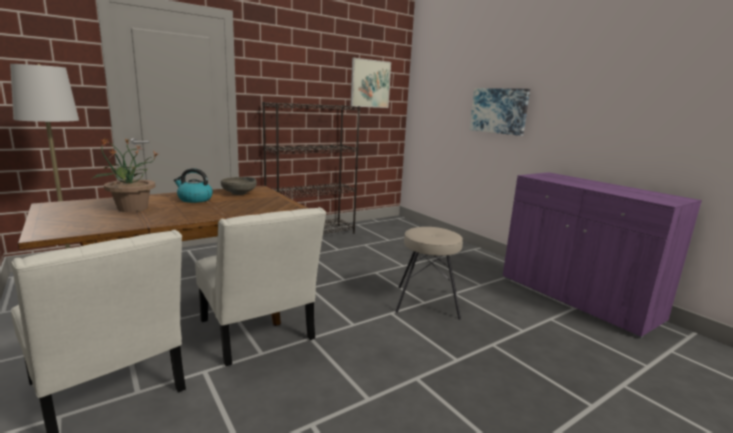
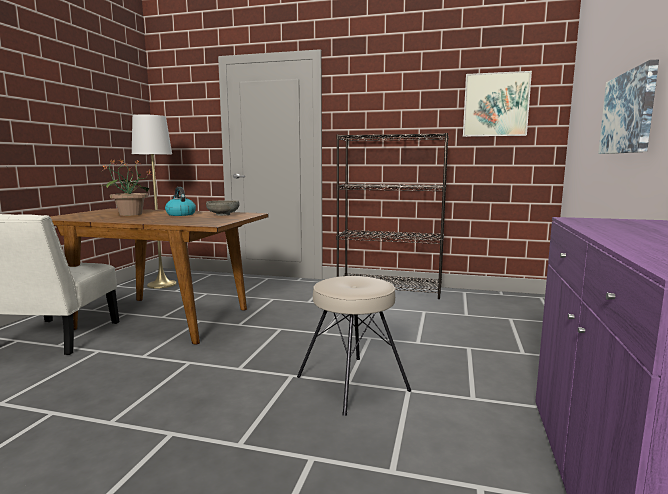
camera: 50 degrees right, 5 degrees down
(258, 333) = (172, 344): white chair -> none

